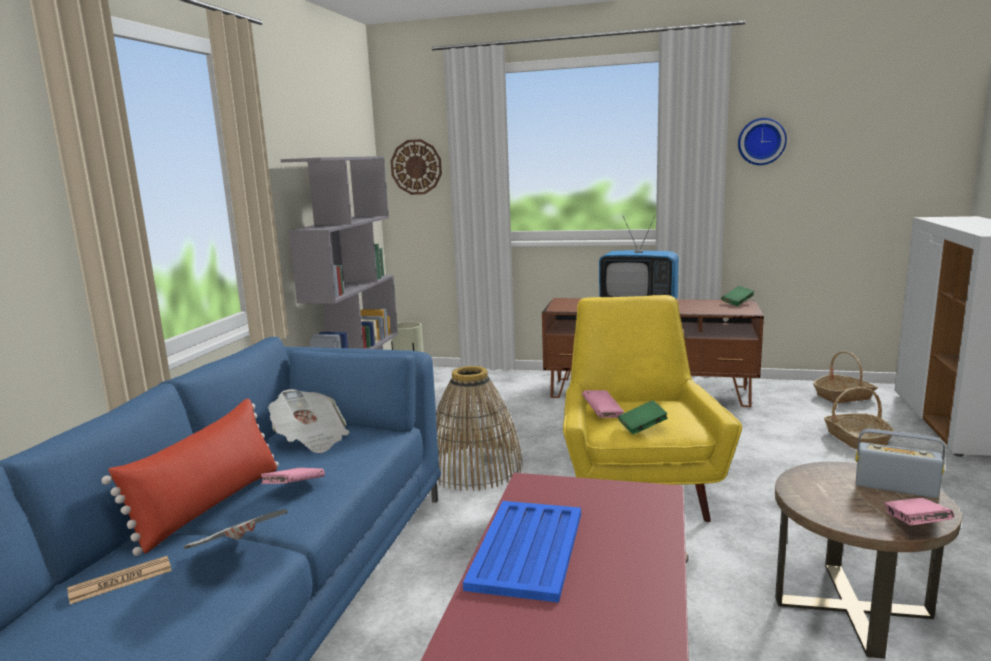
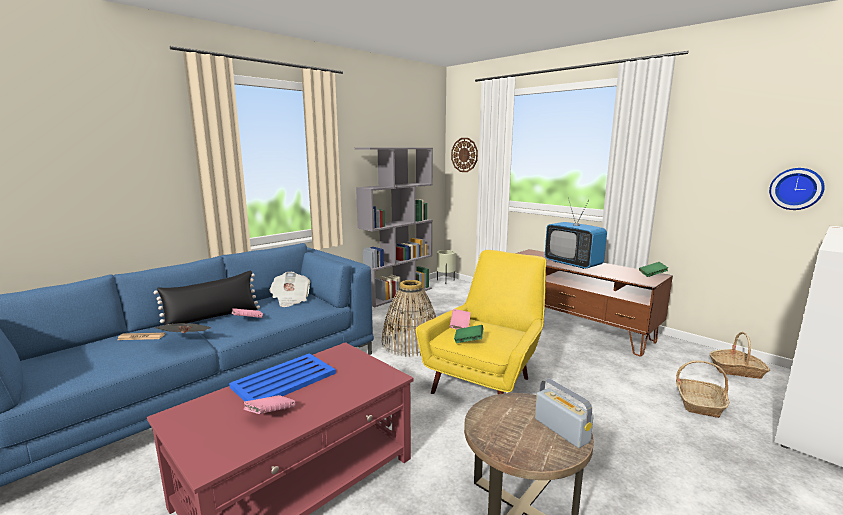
camera: 30 degrees right, 0 degrees up
(210, 505) = (212, 317): red pillow -> black pillow
(761, 141) = (698, 148): wall clock -> wall clock (796, 188)
(915, 525) = (527, 457): pink book -> pink book (270, 414)

